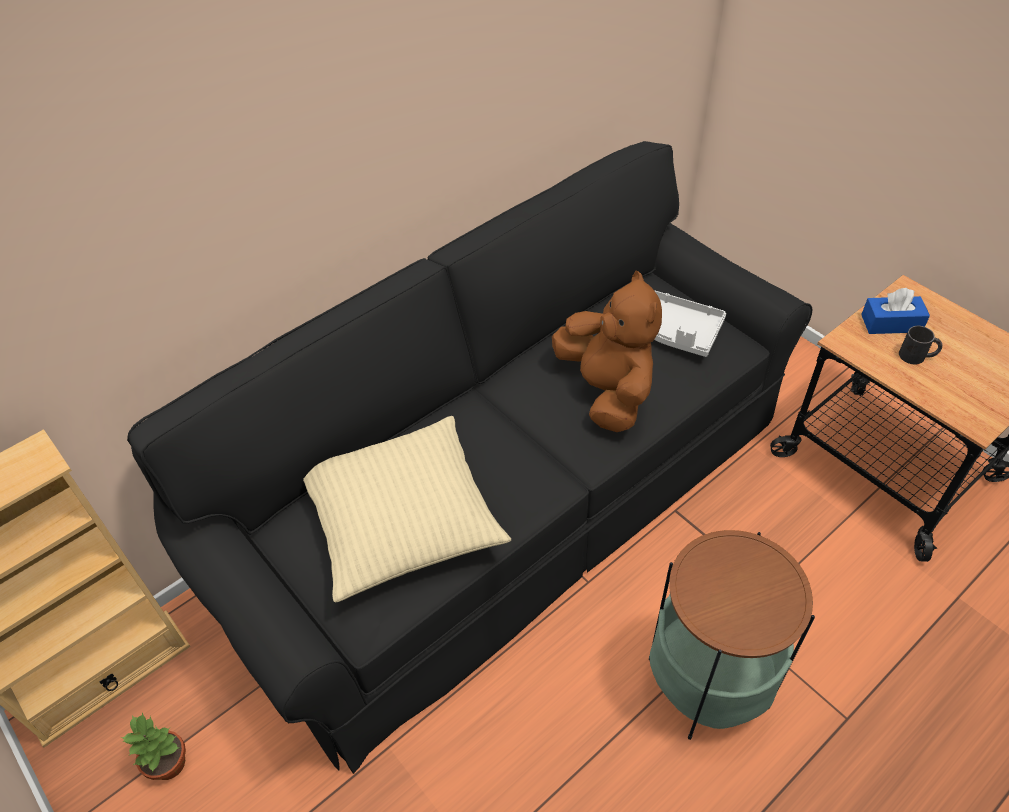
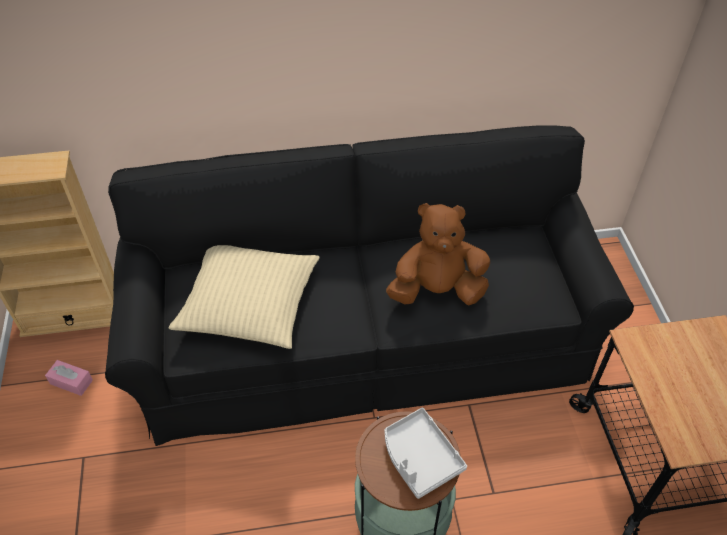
camera: 30 degrees right, 0 degrees up
(170, 763) = (71, 382): potted plant -> pink tissue box
(607, 391) = (437, 291): brown plush toy -> brown plush toy turned 105 degrees counterclockwise
(677, 332) = (519, 275): grey tray -> grey tray (420, 458)
(891, 323) = (680, 345): blue tissue box -> none
(917, 356) = (678, 378): black mug -> none

